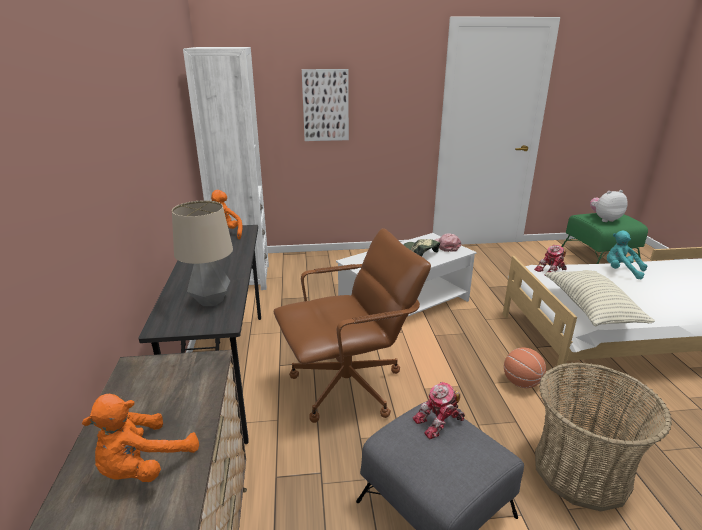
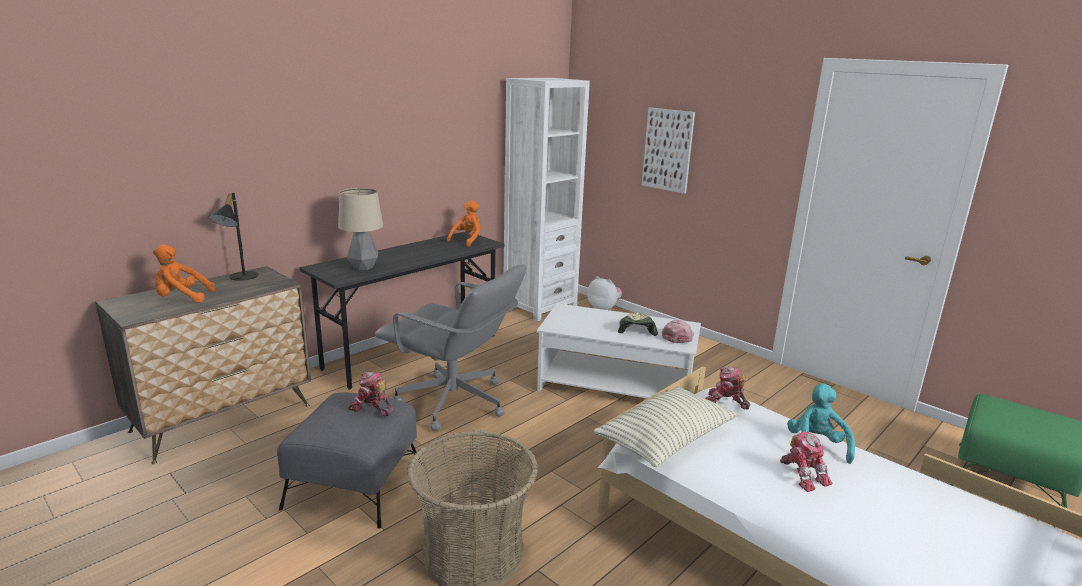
camera: 50 degrees right, 5 degrees down
(132, 389) = (239, 277): none -> black table lamp
(348, 387) = (453, 402): brown office chair -> grey office chair
(521, 382) = (573, 487): basketball -> none
(604, 219) = (1012, 416): plush toy -> plush toy (604, 309)
(651, 287) = (803, 474): none -> toy robot

